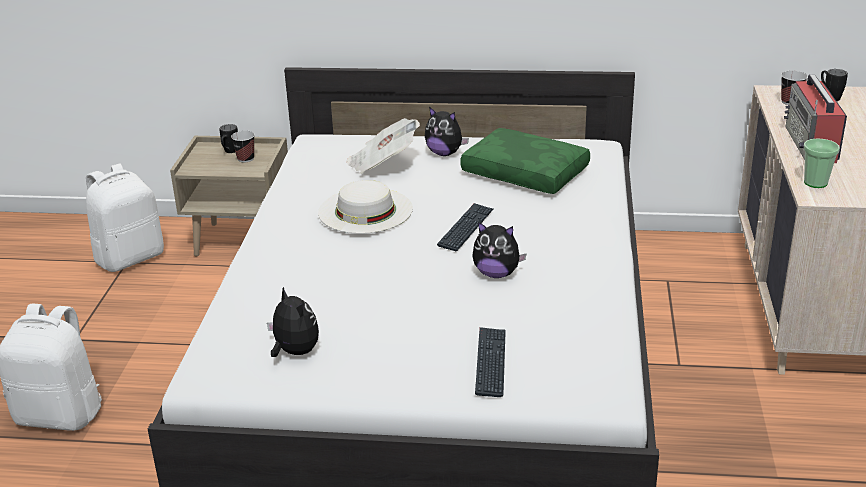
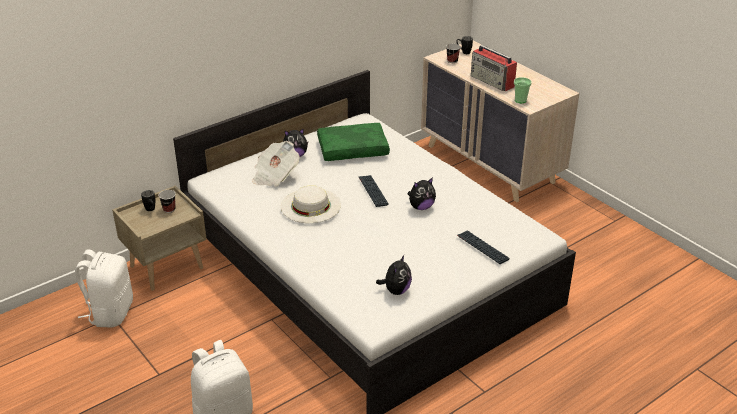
camera: 45 degrees left, 5 degrees up
(294, 352) = (396, 290): plush toy -> plush toy turned 105 degrees clockwise

